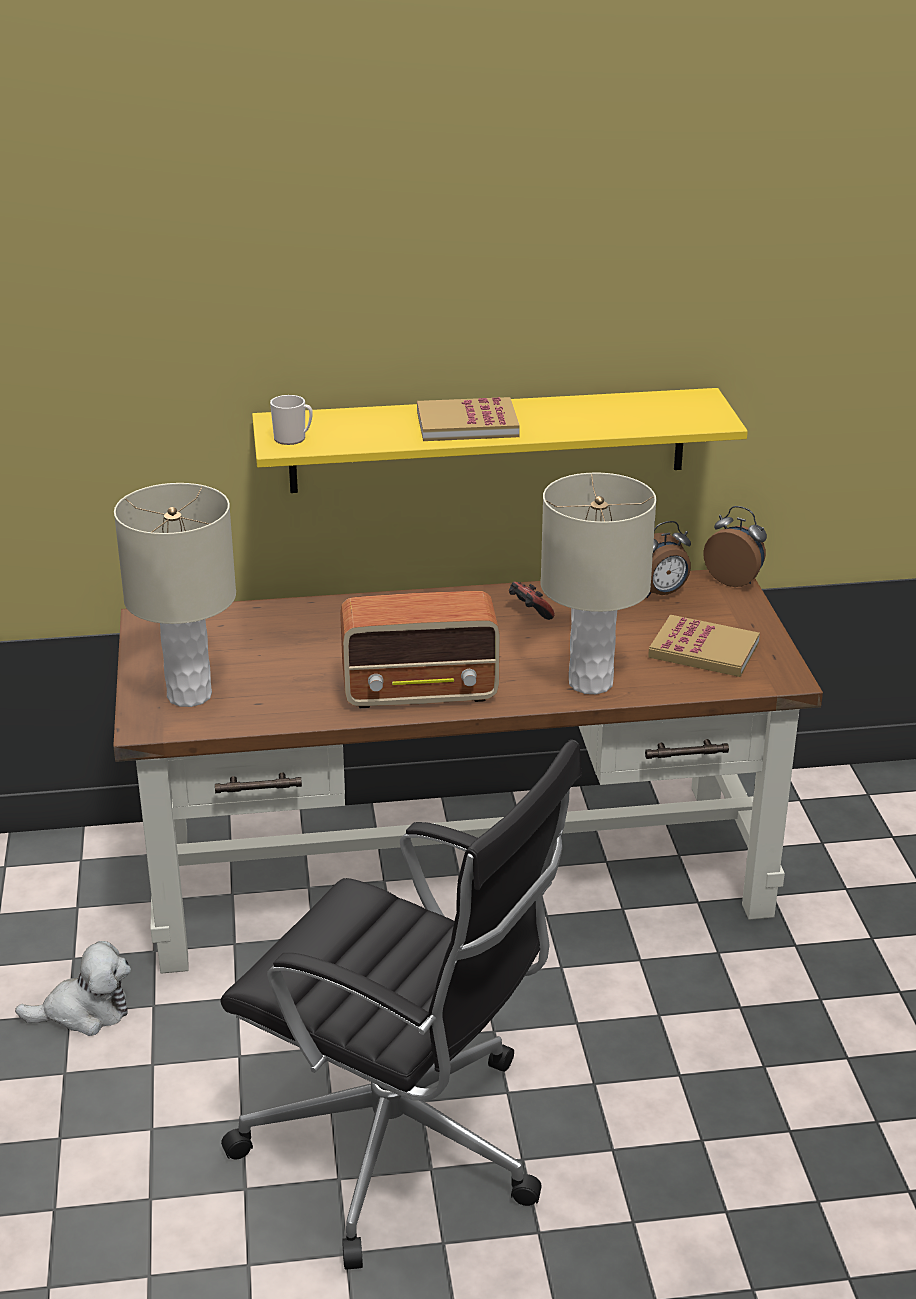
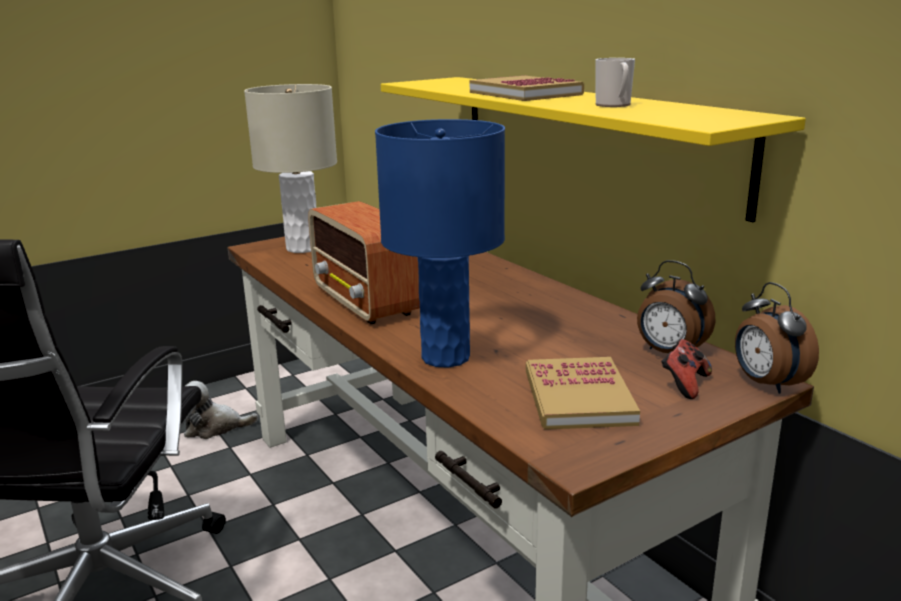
camera: 65 degrees right, 10 degrees down
(84, 1012) = (214, 427): plush toy -> plush toy turned 120 degrees clockwise
(293, 439) = (424, 82): mug -> mug (614, 105)
(529, 613) = (544, 310): game controller -> game controller (684, 384)
(591, 683) = (445, 357): beige table lamp -> blue table lamp
(734, 580) = (766, 384): alarm clock -> alarm clock turned 150 degrees clockwise

